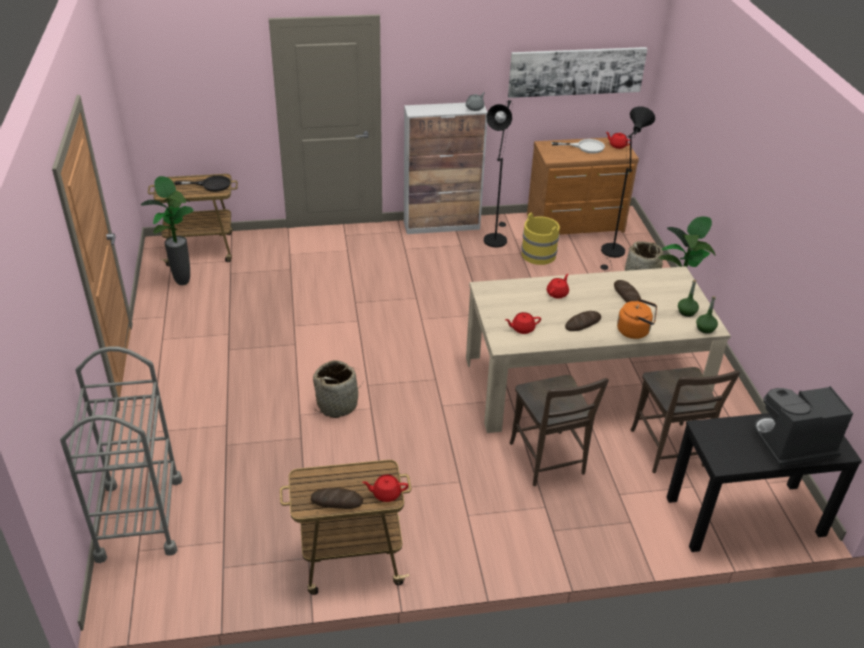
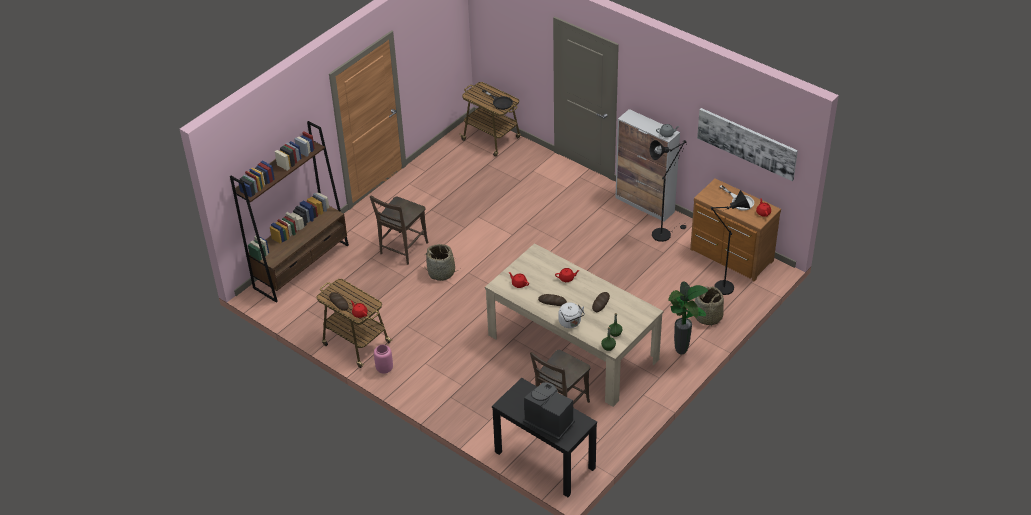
camera: 50 degrees right, 5 degrees up
(140, 518) = (302, 266): grey cart -> brown bookcase
(183, 282) = (458, 155): potted plant -> none
(432, 561) = (384, 369): none -> pink vase
(539, 255) = (672, 260): yellow bucket -> none
(548, 461) = (495, 368): brown chair -> brown chair (402, 250)
(635, 331) = (570, 323): orange kettle -> white kettle

